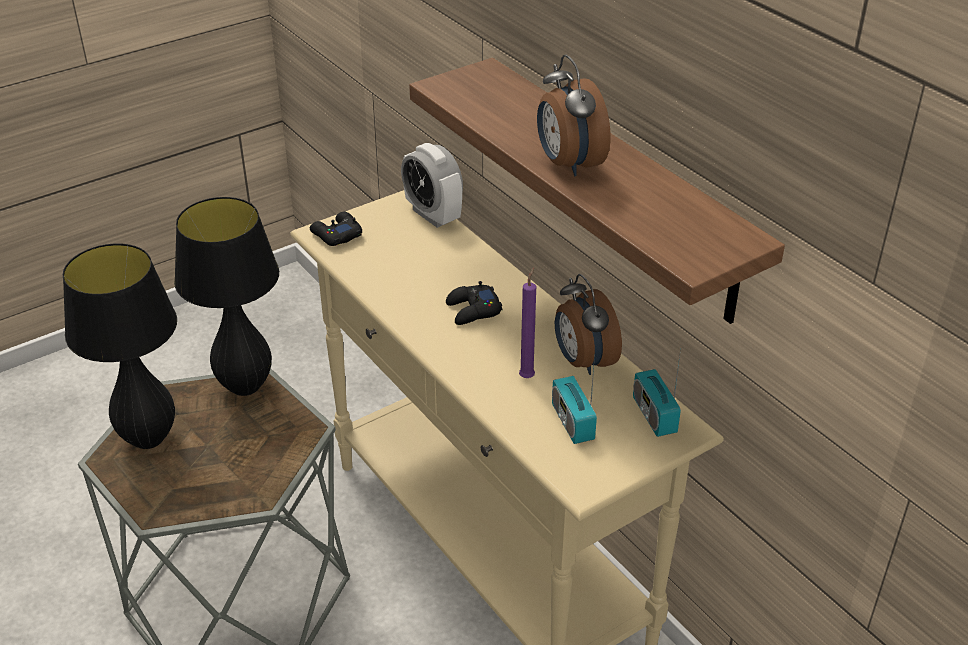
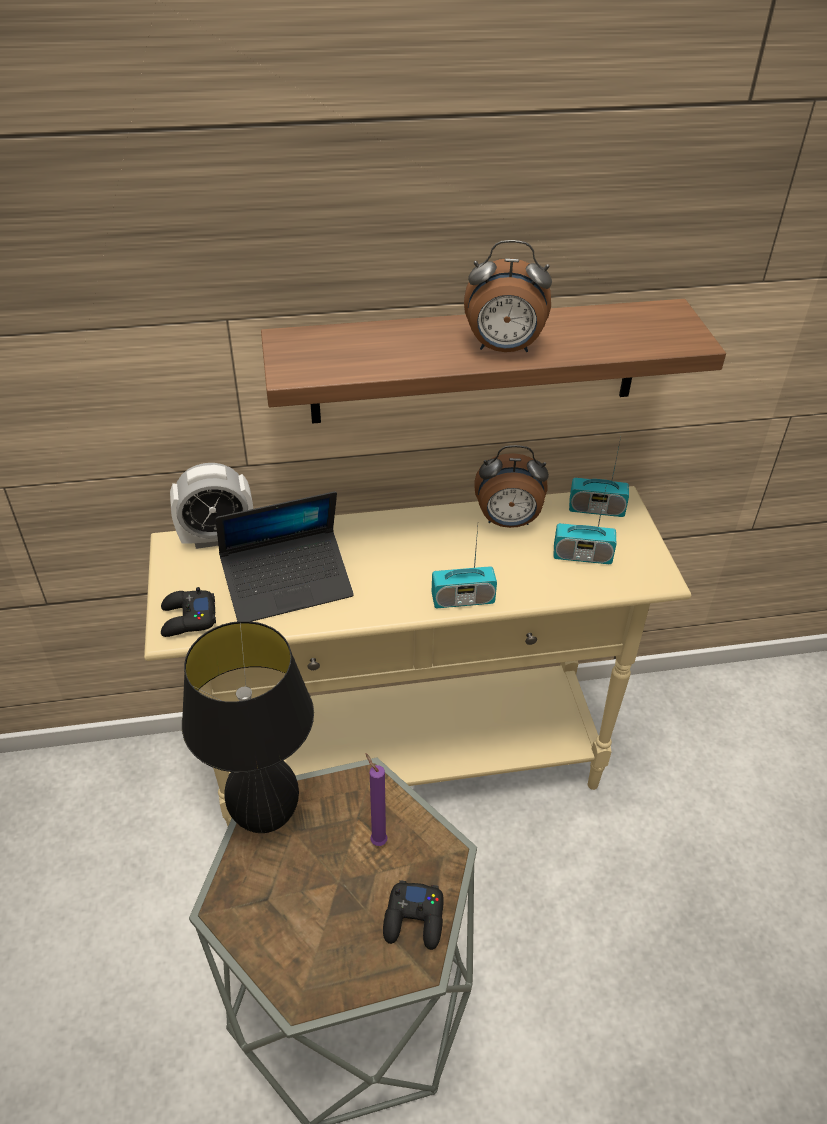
camera: 65 degrees left, 5 degrees up
(148, 439) = (293, 941): black table lamp -> none
(405, 266) = (288, 585): none -> laptop
(455, 363) = (463, 599): none -> radio
(473, 310) = (393, 562): black game controller -> black game controller (414, 919)
(527, 376) = (508, 560): purple candle -> purple candle (377, 840)

